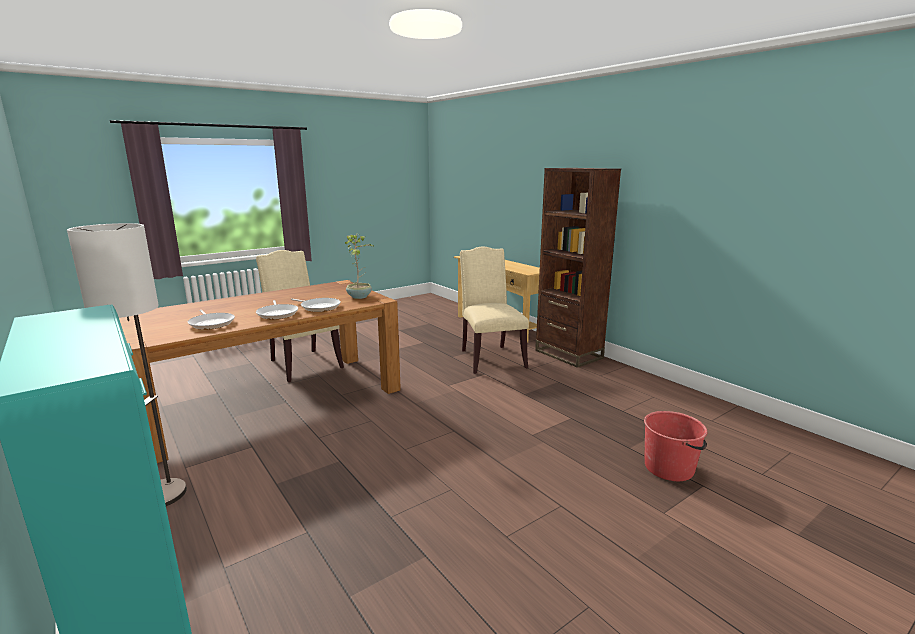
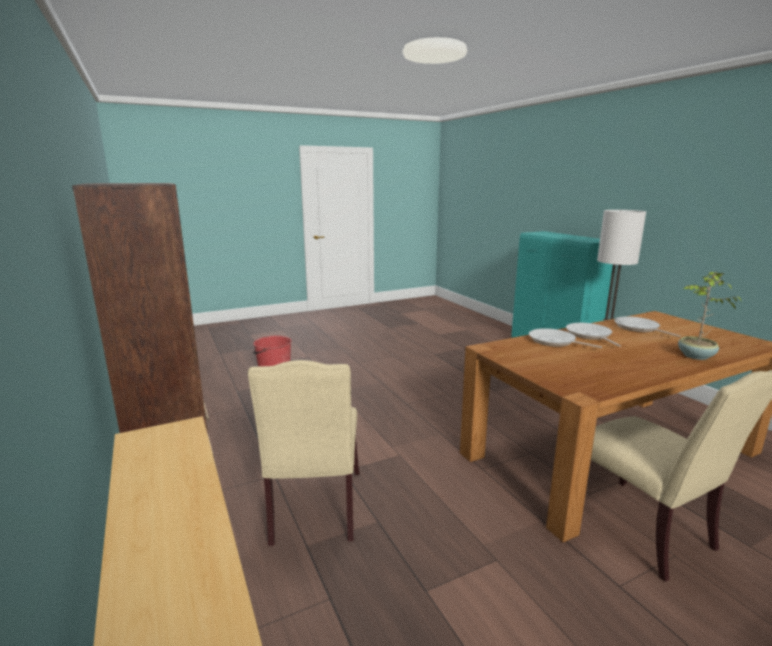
camera: 170 degrees left, 0 degrees up
(360, 296) = (519, 356): potted plant -> potted plant (695, 356)

